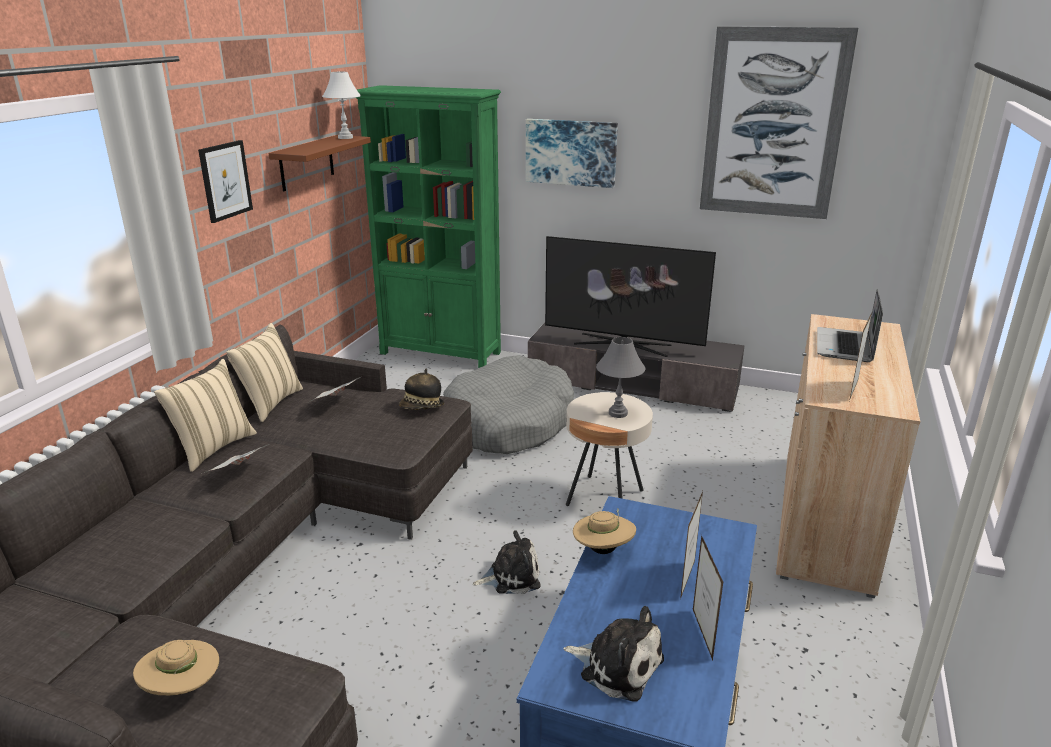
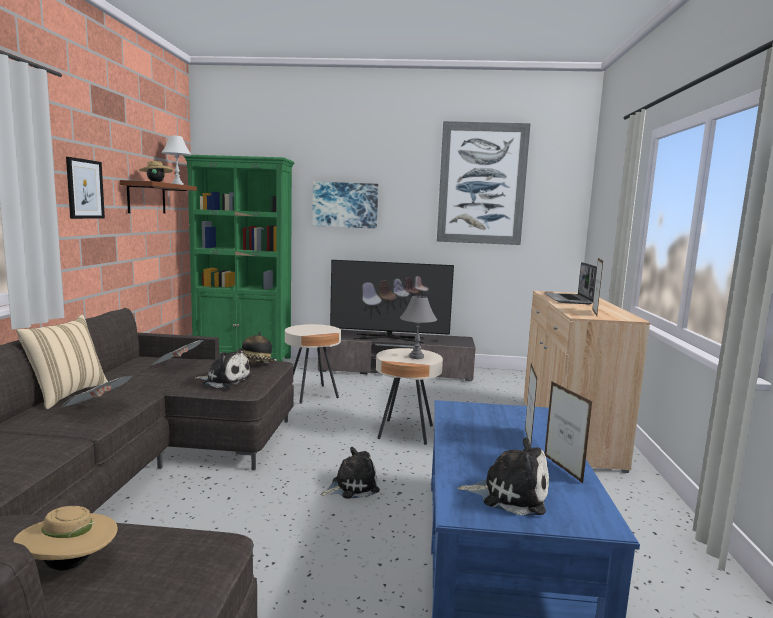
camera: 15 degrees left, 15 degrees down
(270, 403) = (117, 367): beige pillow -> none
(379, 435) = (224, 380): none -> plush toy
(509, 423) = (312, 394): grey dog bed -> beige side table
(603, 550) = (450, 428): beige hat -> beige hat (156, 182)

